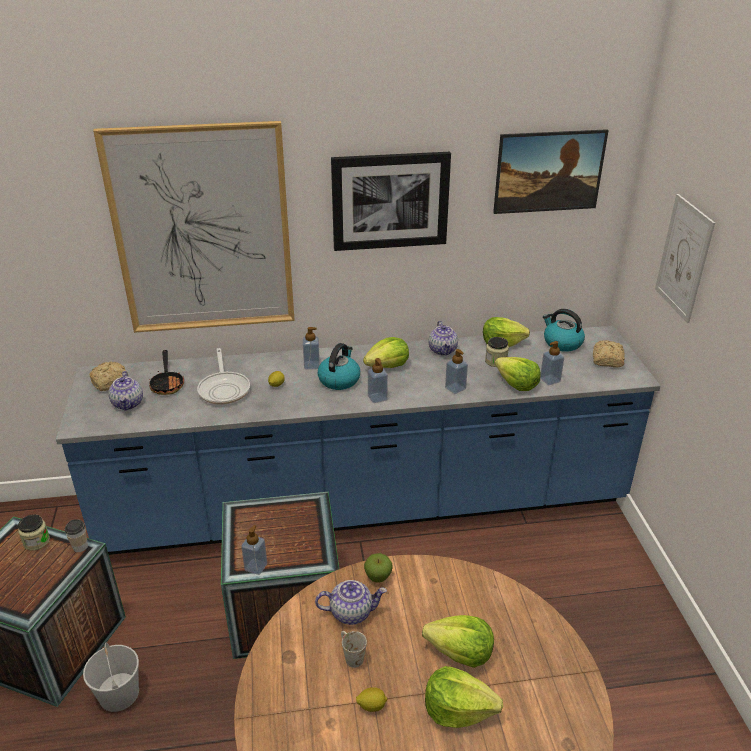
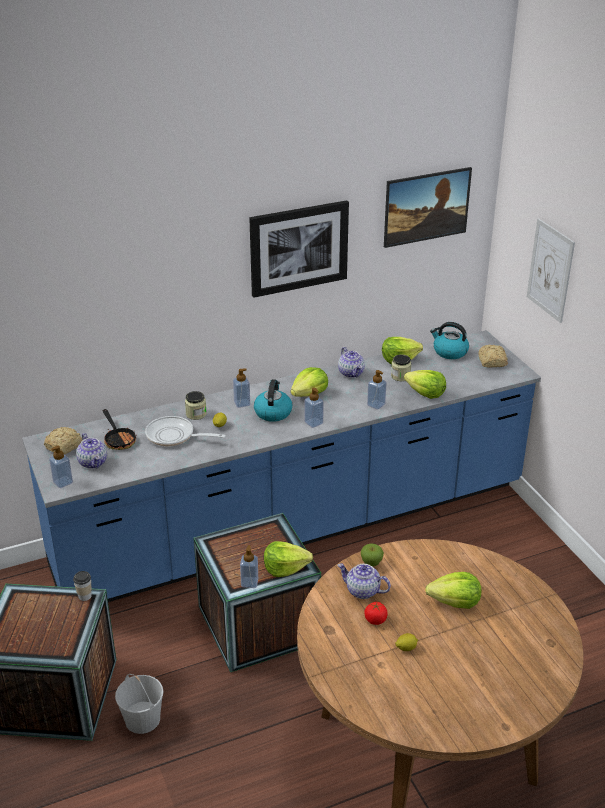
camera: 15 degrees left, 0 degrees up
(36, 541) = (41, 599): jar -> jar (196, 414)
(203, 231) = (139, 295): picture -> none
(224, 389) = (174, 436): frying pan -> frying pan turned 135 degrees clockwise
(351, 612) = (362, 591): teapot -> teapot turned 135 degrees counterclockwise
(351, 655) = (375, 620): white mug -> tomato
(458, 709) = (468, 638): lettuce -> lettuce (285, 568)
(550, 380) = (451, 386): soap dispenser -> soap dispenser (63, 482)

